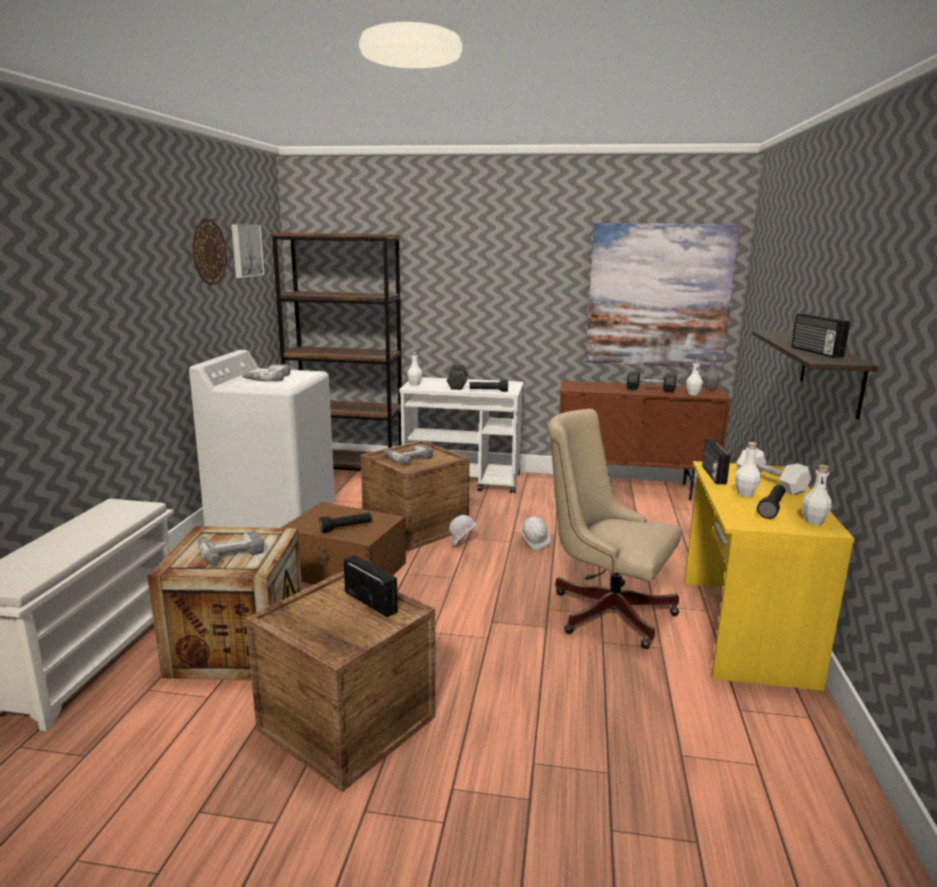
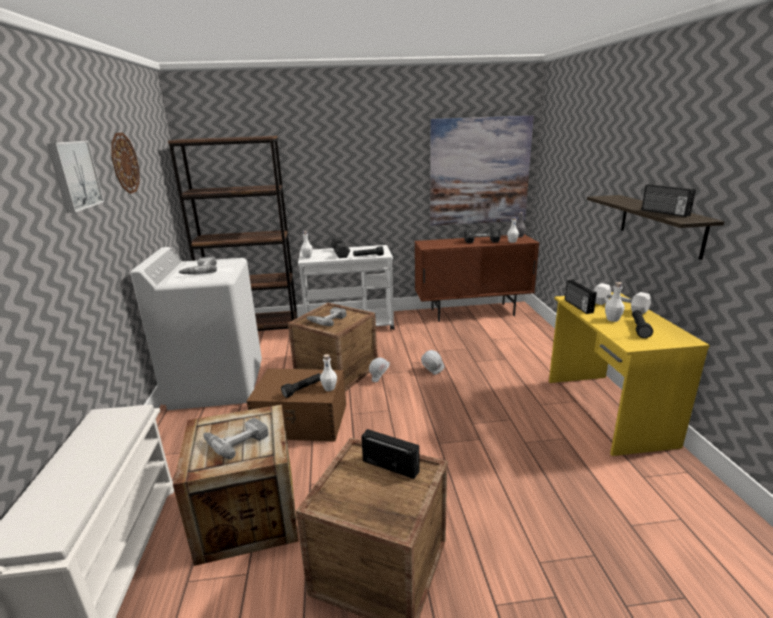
camera: 15 degrees left, 5 degrees up
(245, 250) = (150, 158): picture -> picture (73, 175)
(605, 610) = (511, 415): beige office chair -> none
(813, 521) = (673, 335): white bottle -> white bottle (329, 388)

